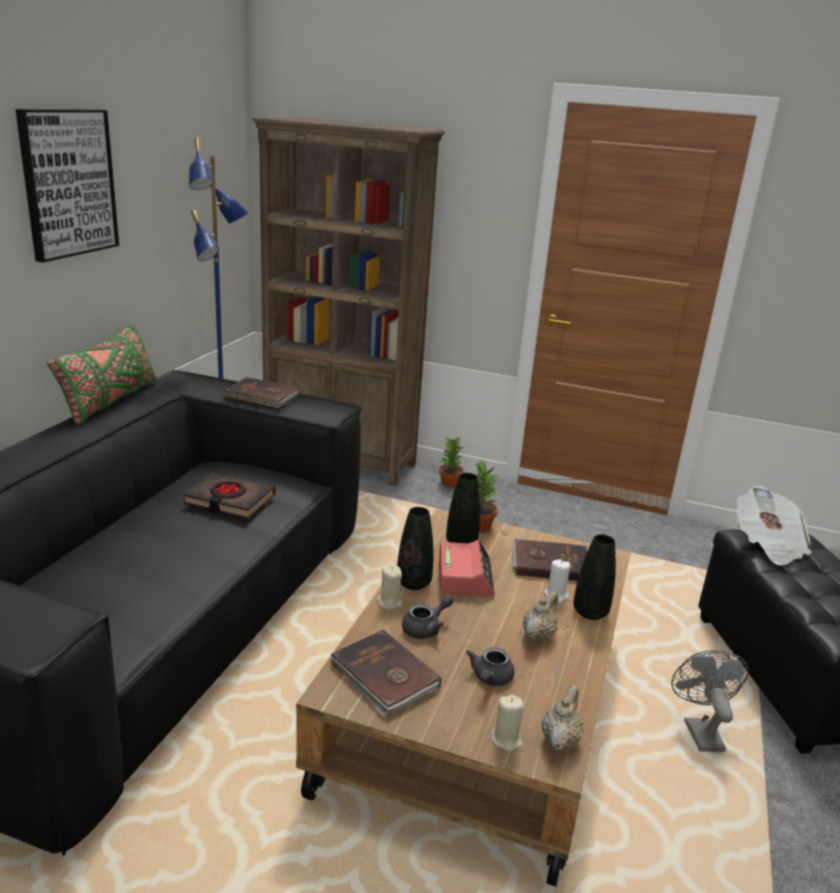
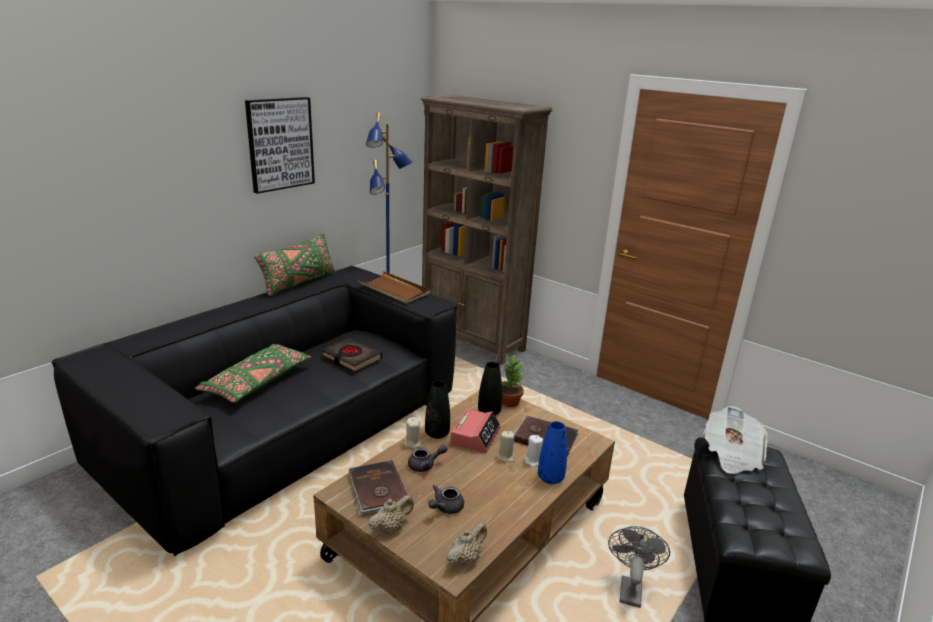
camera: 20 degrees right, 0 degrees up
(104, 558) = (257, 383): none -> green pillow
(262, 396) = (394, 290): brown book -> brown tray
(449, 483) = (543, 368): potted plant -> none
(506, 739) = (429, 549): beige candle -> beige candle (506, 456)
(538, 635) = (500, 486): beige teapot -> beige teapot (391, 527)
(590, 612) = (550, 478): black vase -> blue vase

